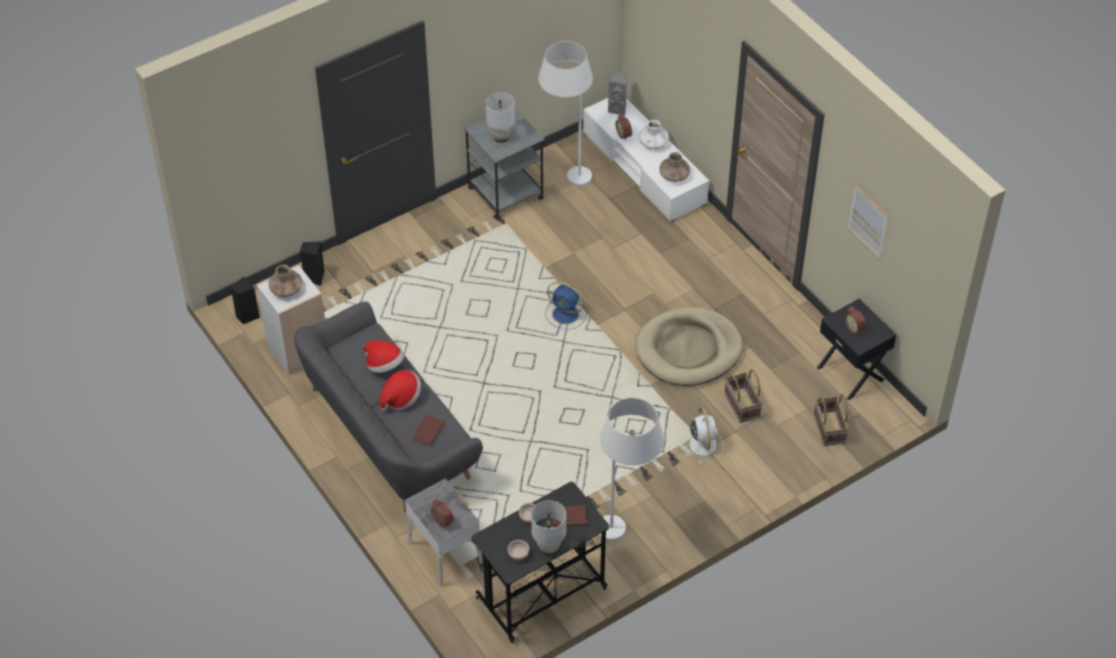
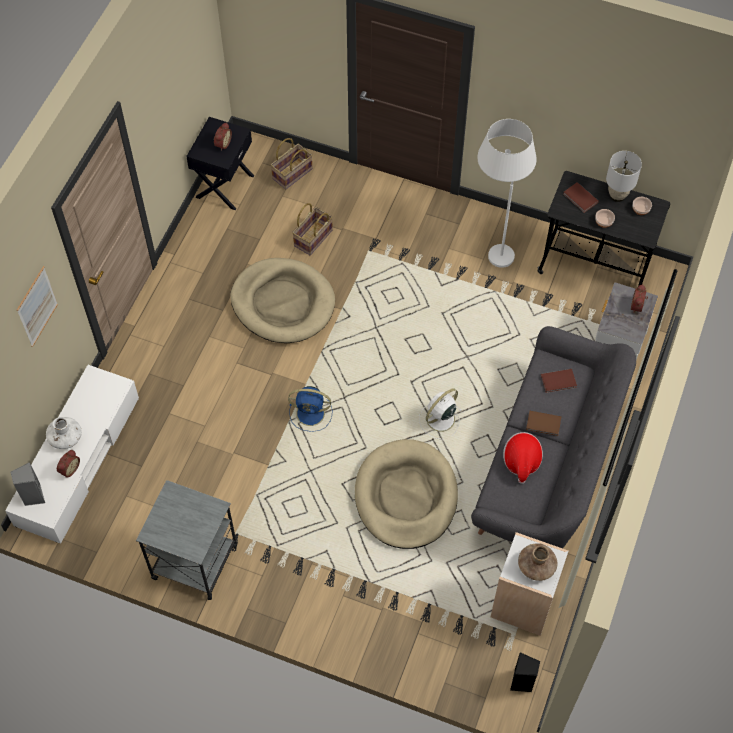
camera: 125 degrees left, 10 degrees up
(314, 277) = (429, 657): black speaker -> none
(401, 398) = (543, 424): hat -> brown book
(444, 332) = (406, 496): none -> beige dog bed
(501, 137) = (191, 519): white table lamp -> none
(565, 176) = (135, 522): white floor lamp -> none
(566, 315) = (312, 413): blue fan -> blue fan turned 105 degrees clockwise
(674, 175) = (100, 395): brown vase -> none
(702, 444) = (373, 243): white fan -> white fan (439, 420)
(867, 222) = (169, 94): picture -> picture (37, 306)

